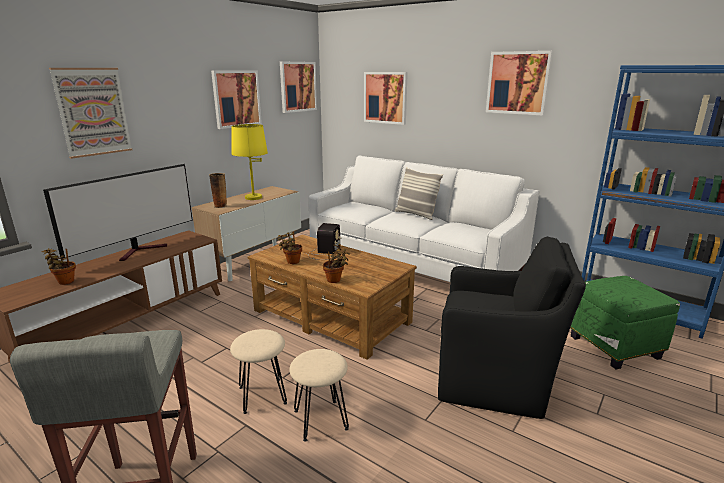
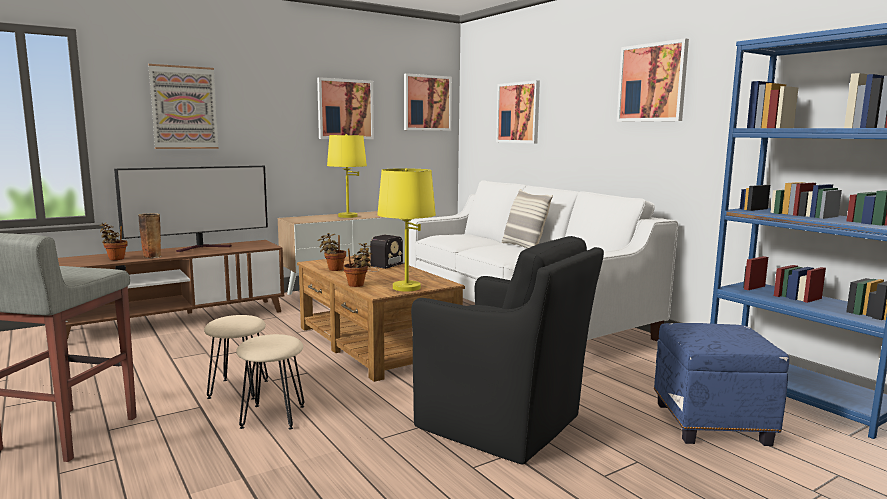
camera: 20 degrees right, 10 degrees down
(220, 206) = (305, 219): vase -> vase (152, 256)
(377, 277) = (406, 288): none -> yellow table lamp
(615, 347) = (712, 424): green ottoman -> blue ottoman

